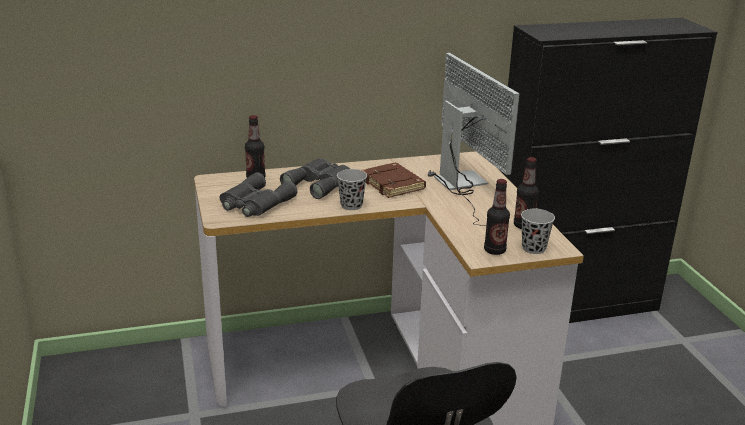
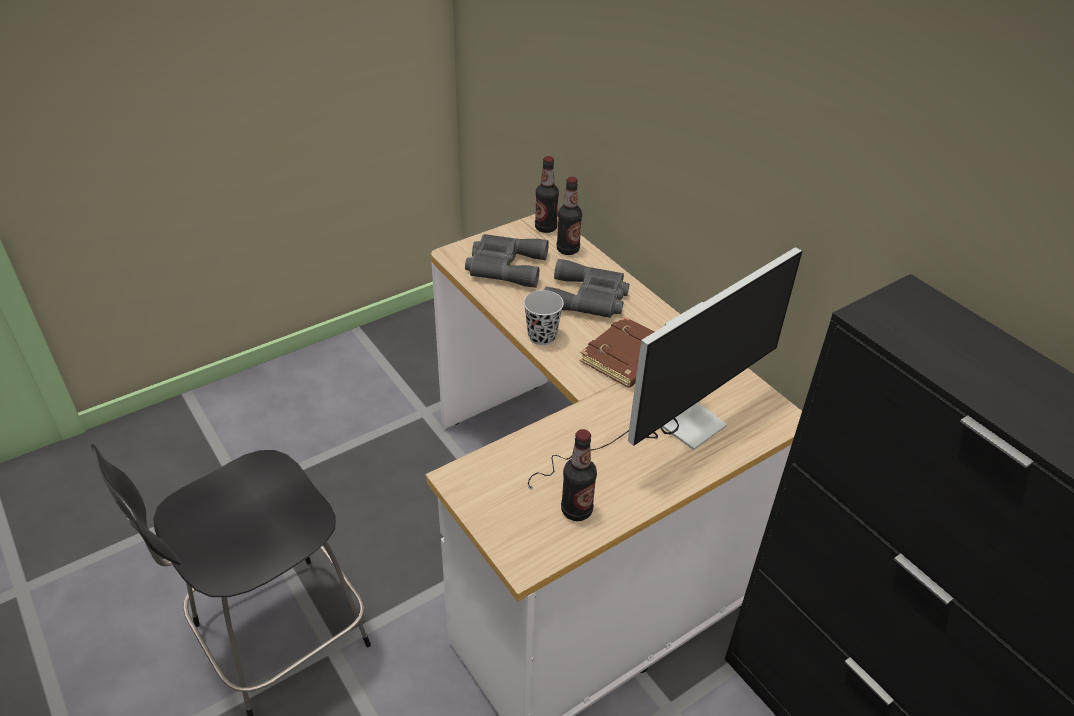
camera: 70 degrees right, 15 degrees up
(494, 250) = (484, 489): bottle -> bottle (545, 228)
(533, 248) = (510, 531): black cup -> none

